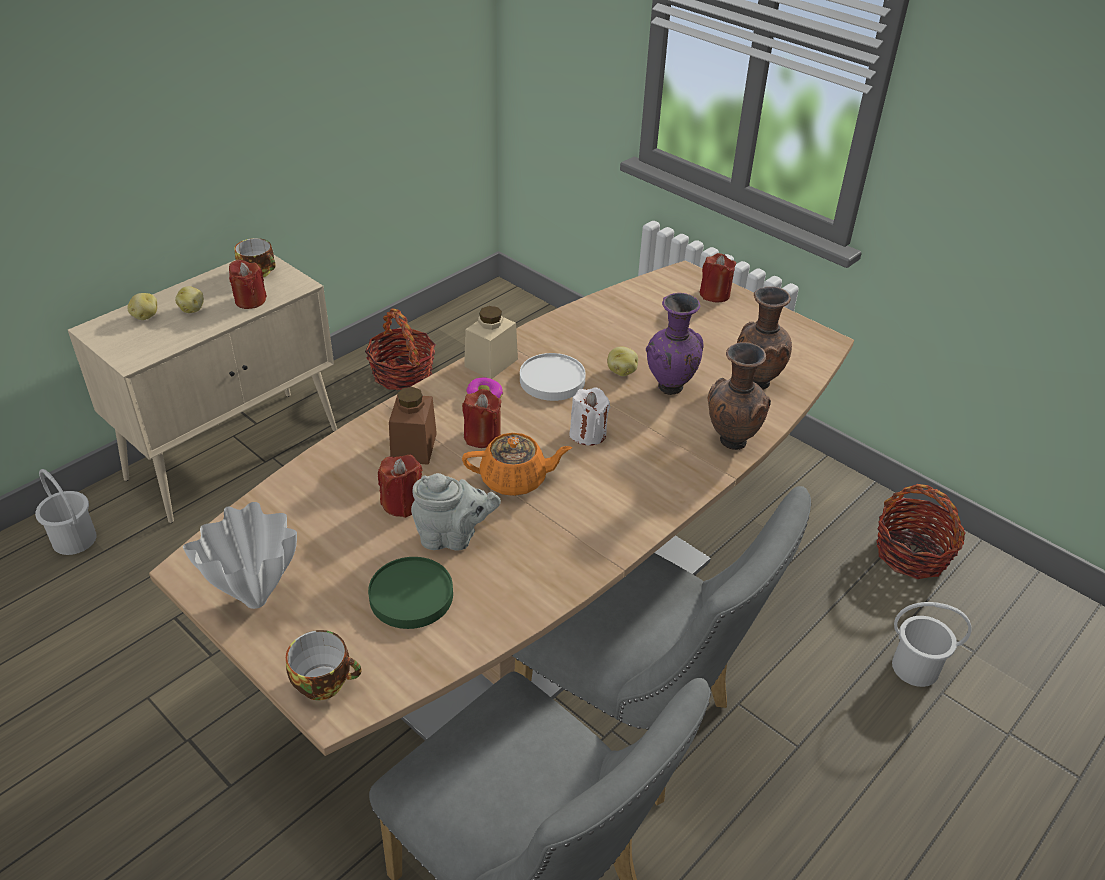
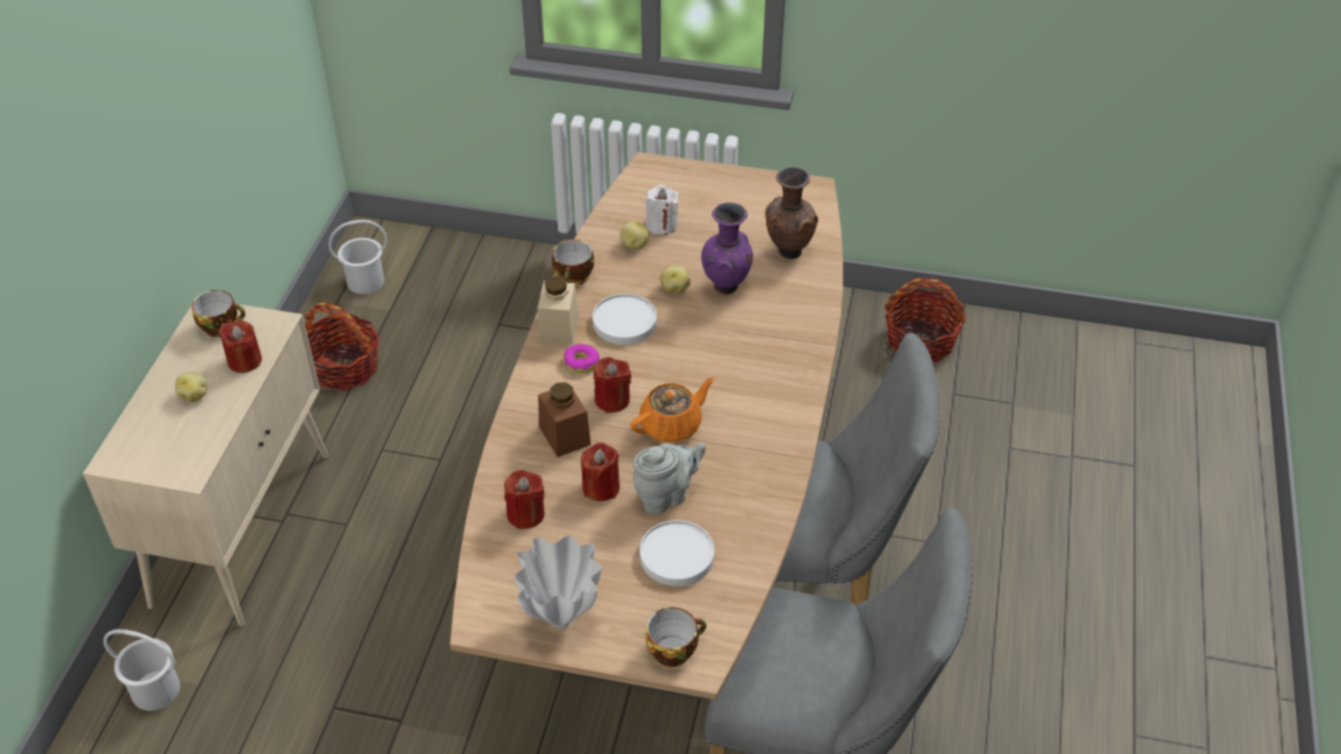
camera: 30 degrees left, 5 degrees up
(145, 316) = (152, 424): potato -> potato (634, 245)
(411, 596) = (677, 556): green plate -> white plate
(541, 331) = (574, 278): none -> cup
(588, 434) = (695, 358): white candle -> white candle (661, 225)
(714, 294) = (691, 178): red candle -> red candle (526, 514)
(730, 442) = (808, 316): brown vase -> none
(914, 667) = (978, 437): white bucket -> white bucket (365, 281)

